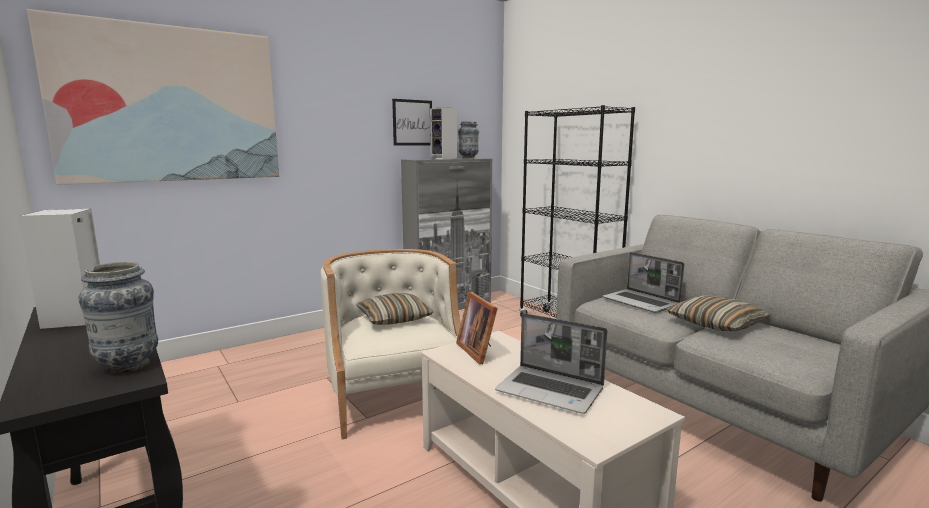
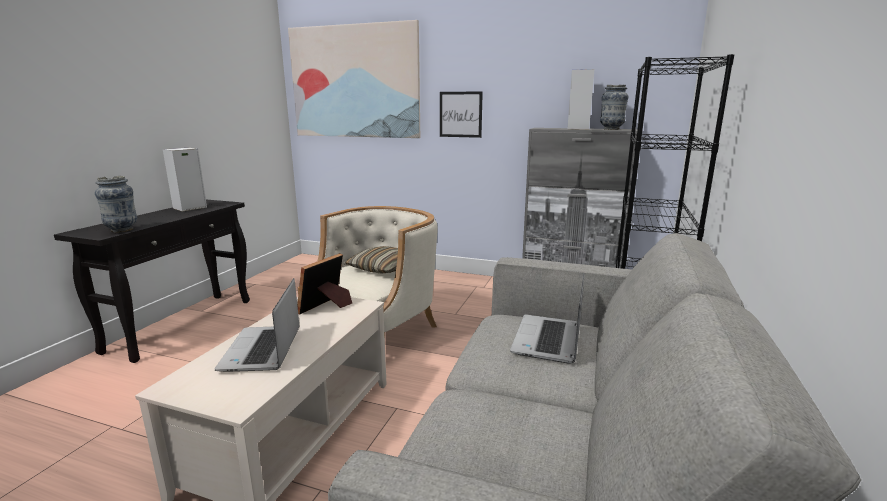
camera: 55 degrees right, 5 degrees up
(412, 122) = (554, 88): picture -> picture (460, 114)
(716, 324) = (531, 401): pillow -> none

